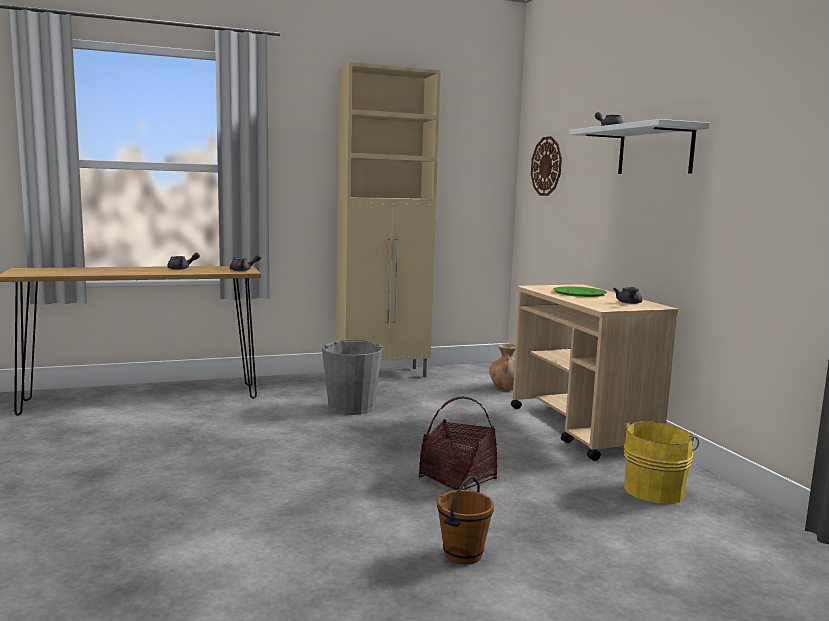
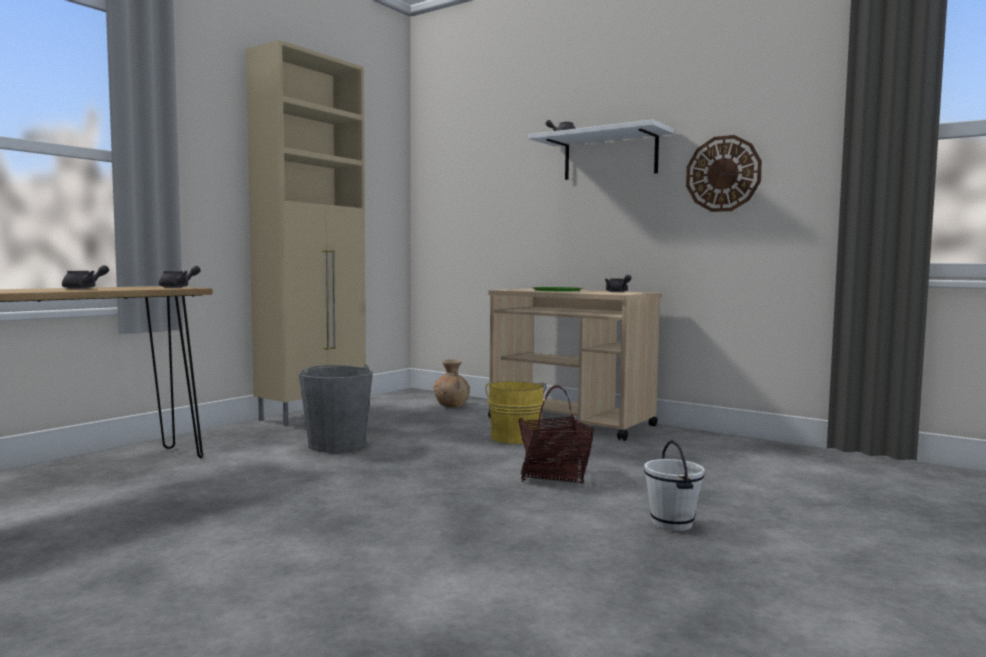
camera: 35 degrees left, 5 degrees down
(463, 555) = (673, 524): brown bucket -> white bucket
(546, 166) = (459, 179): wall clock -> wall clock (723, 174)
(655, 489) = (699, 448): yellow bucket -> yellow bucket (515, 437)

